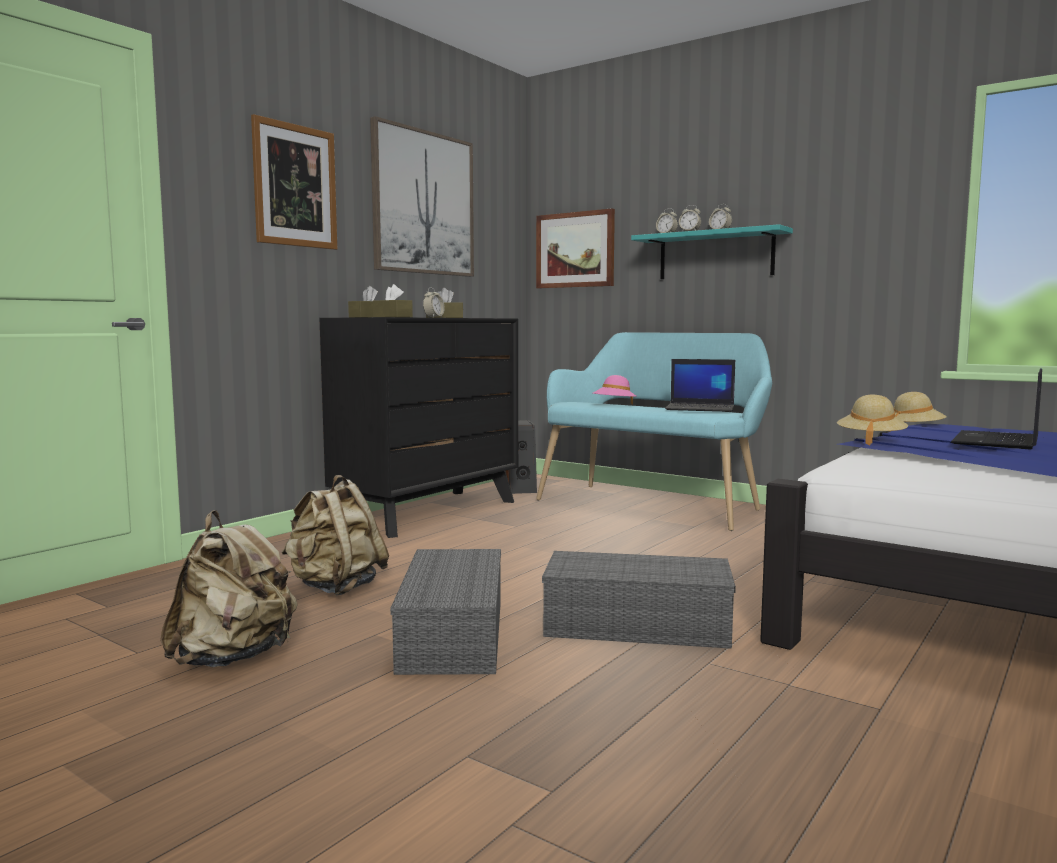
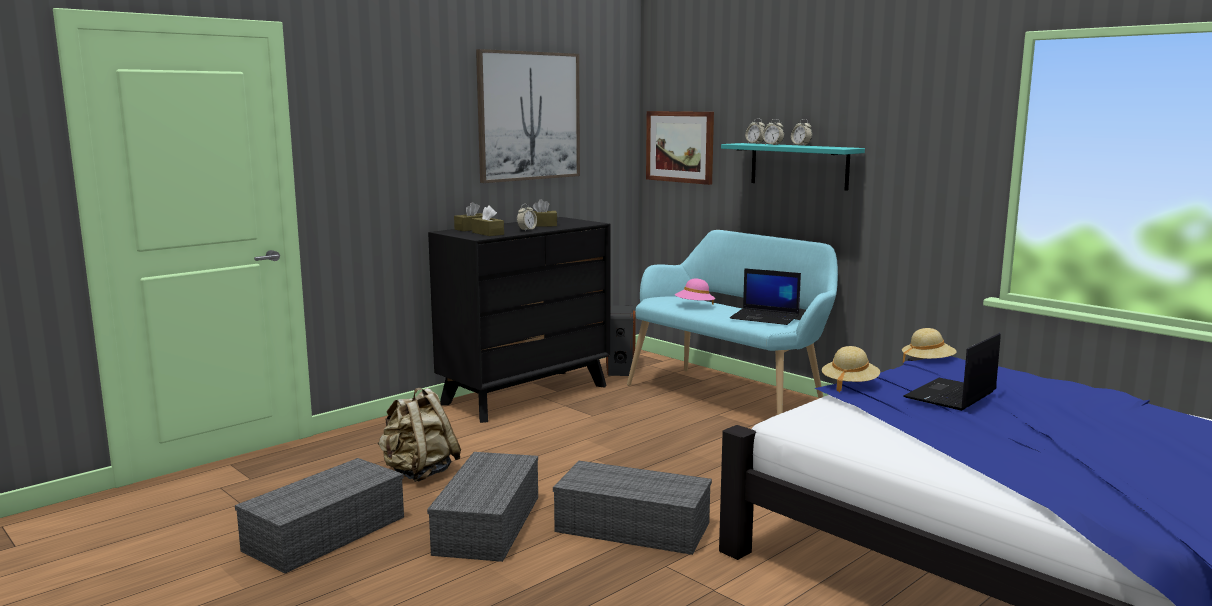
camera: 10 degrees right, 5 degrees up
(233, 658) = (326, 532): beige backpack -> grey storage box
(295, 186) = (406, 122): picture -> none

